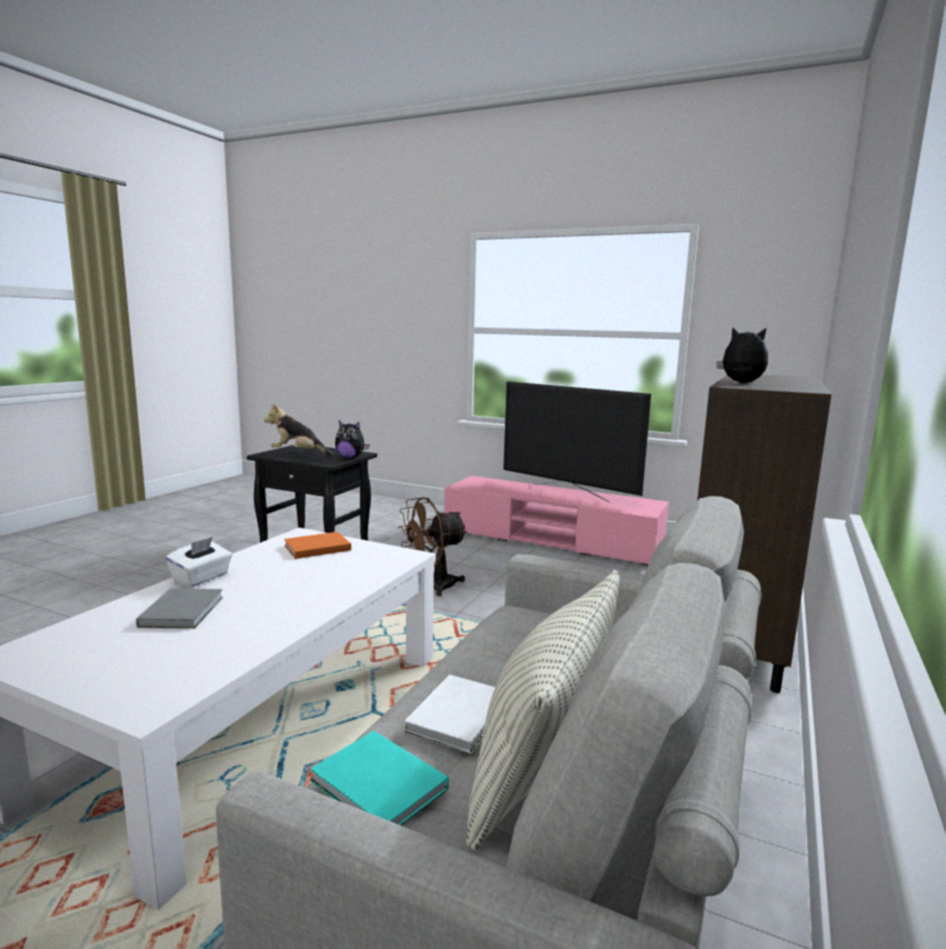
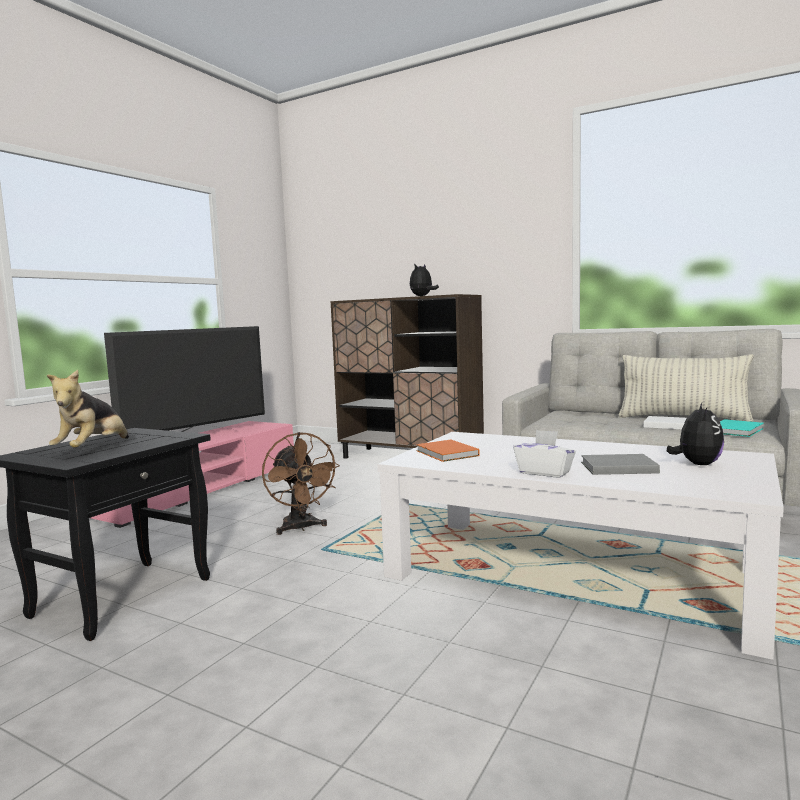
camera: 85 degrees left, 5 degrees down
(351, 457) = (159, 431): plush toy -> plush toy (697, 464)

